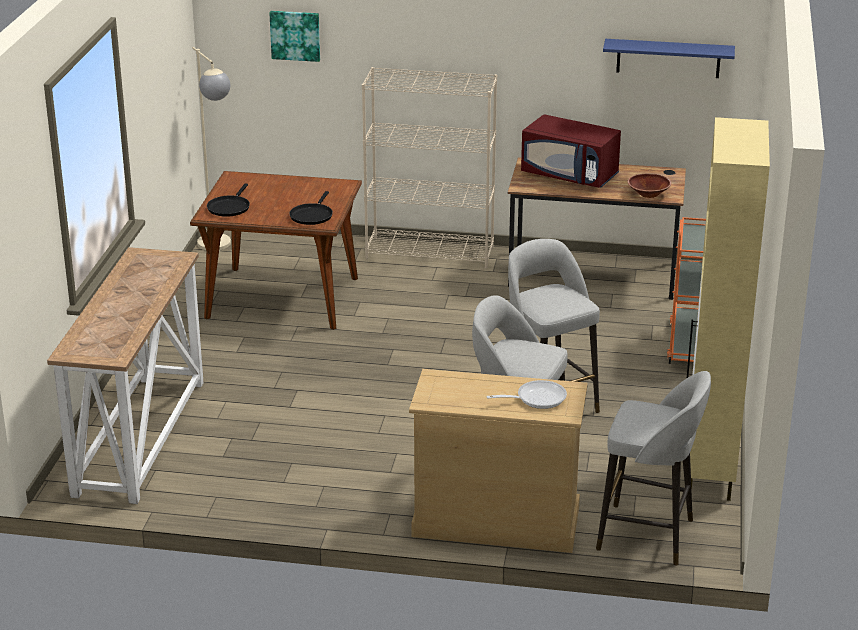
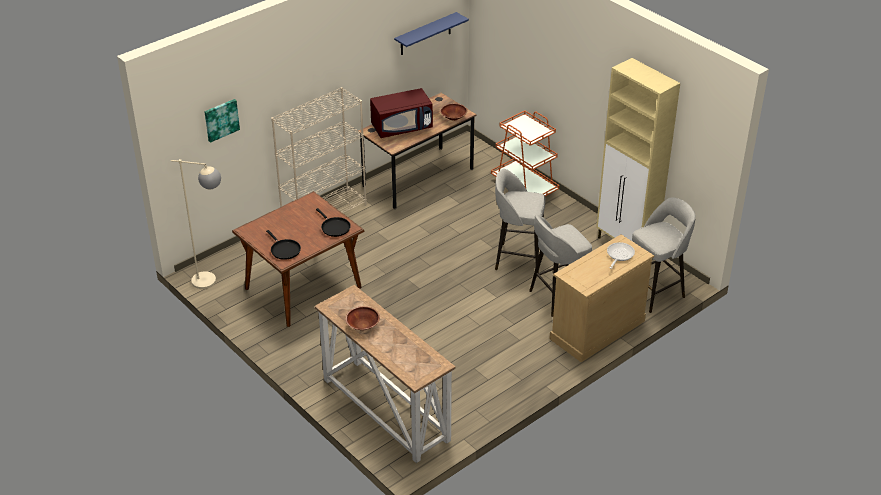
camera: 50 degrees left, 10 degrees up
(129, 285) = (363, 325): none -> brown bowl

